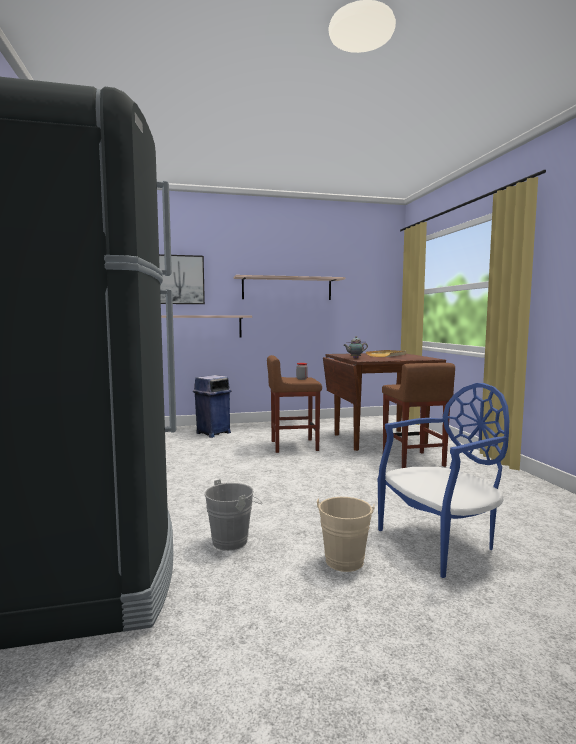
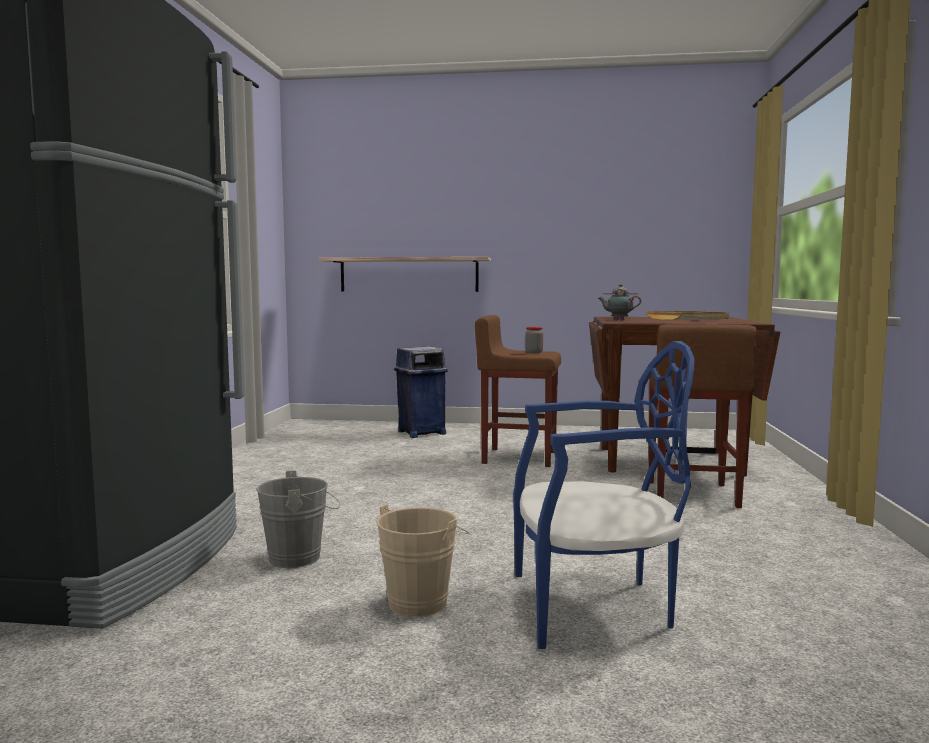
camera: 20 degrees right, 0 degrees up
(179, 279) = (389, 206): picture -> none
(287, 288) = (552, 214): shelf -> none

